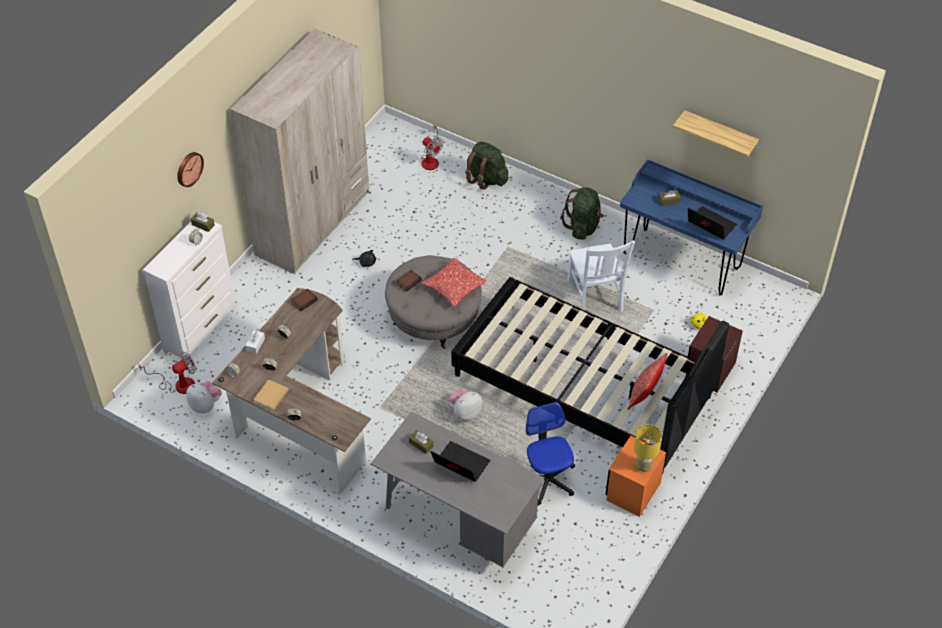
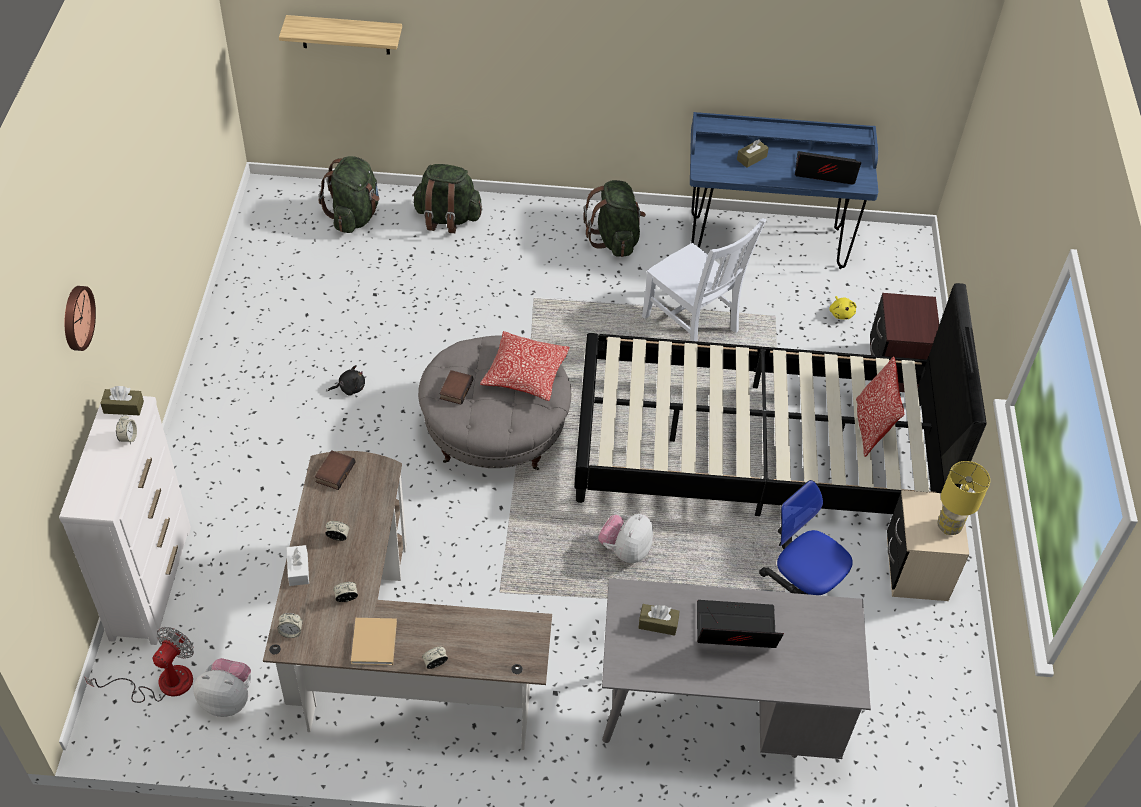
camera: 30 degrees left, 0 degrees up
(313, 223) = (236, 358): beige wardrobe -> none
(431, 159) = (355, 216): fan -> green backpack
(633, 491) = (916, 569): orange nightstand -> beige nightstand
(719, 134) = (809, 38): shelf -> shelf (345, 35)

